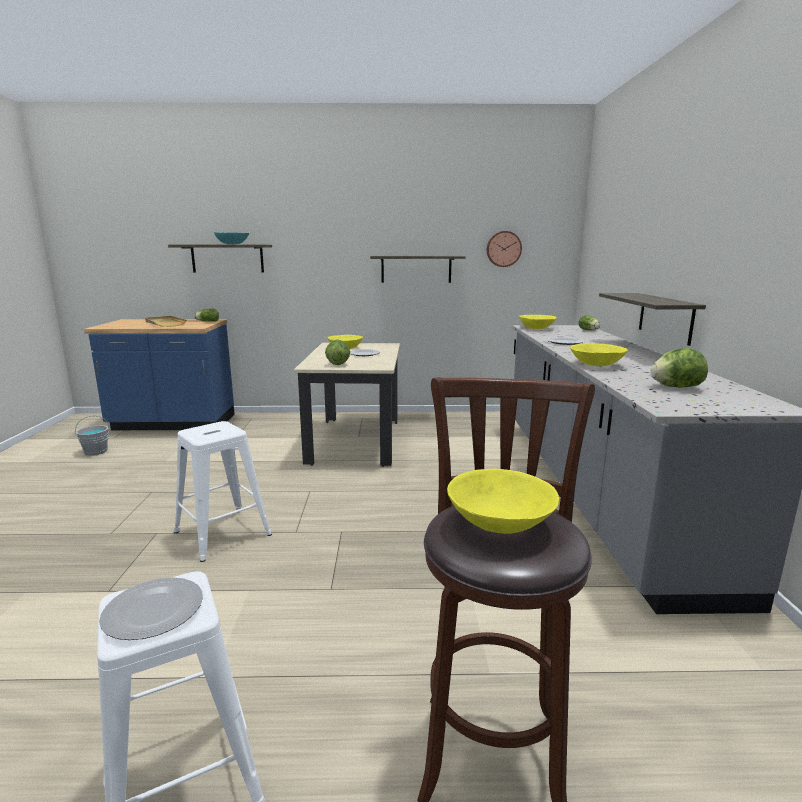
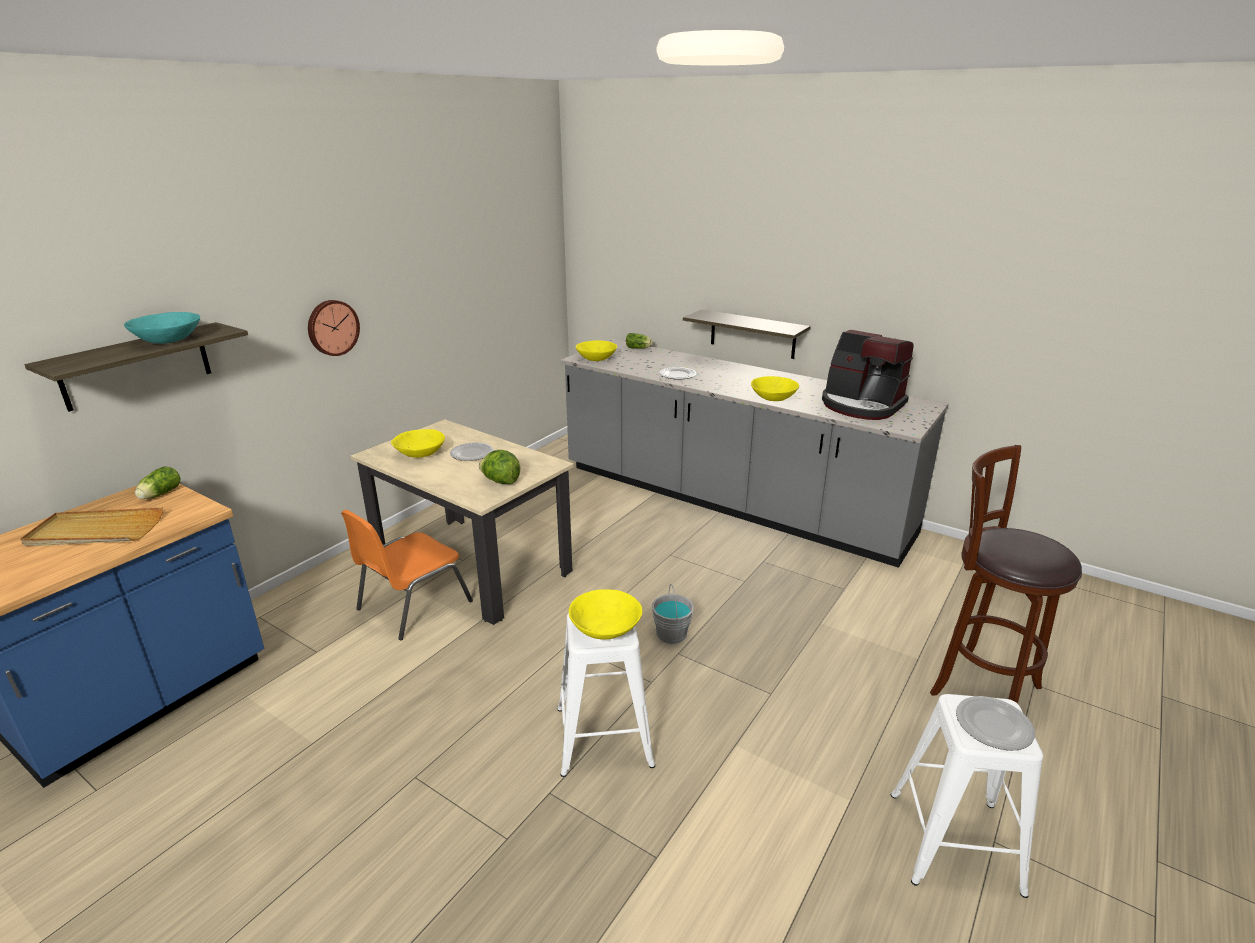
camera: 55 degrees left, 10 degrees up
(96, 451) = (140, 822): grey bucket -> grey bucket (671, 634)
(298, 441) = (412, 605): none -> orange chair
(416, 269) = (421, 311): shelf -> none
(500, 523) = (1025, 547): yellow bowl -> yellow bowl (605, 629)
(503, 249) = (503, 264): wall clock -> wall clock (332, 327)
(676, 387) = (861, 405): lettuce -> coffee machine

